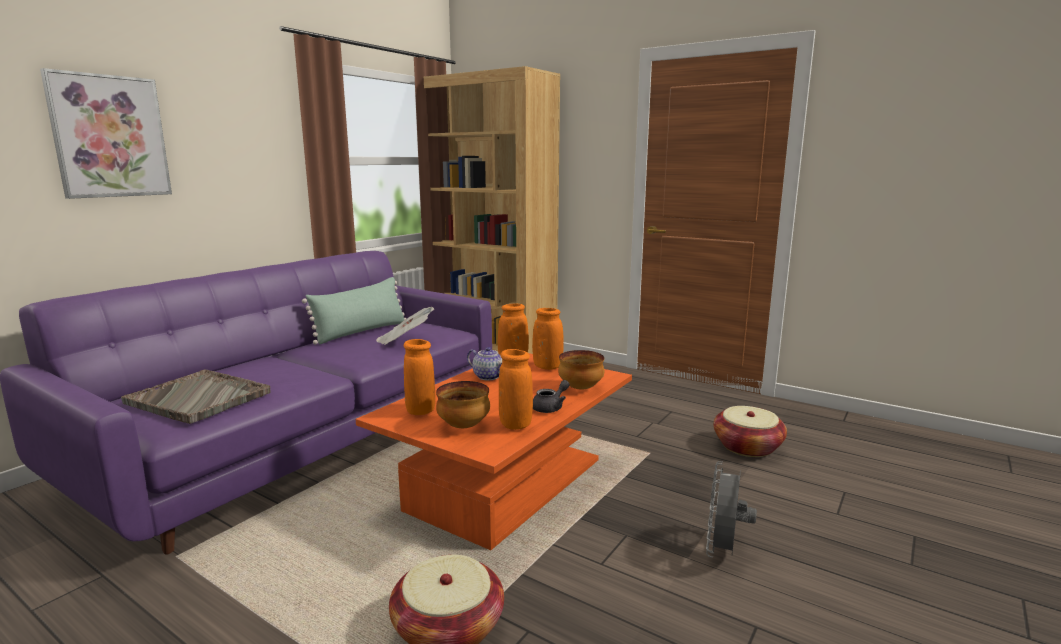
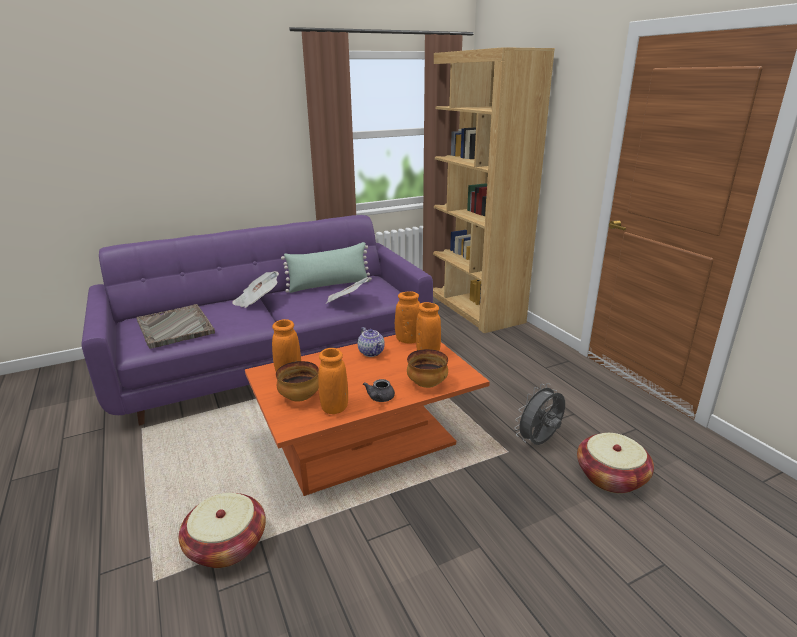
camera: 30 degrees right, 10 degrees up
(109, 136) = (162, 129): picture -> none
(285, 357) = (257, 301): none -> newspaper
(550, 408) = (379, 399): grey teapot -> grey teapot turned 120 degrees clockwise
(723, 551) = (473, 573): grey fan -> grey fan (539, 442)

